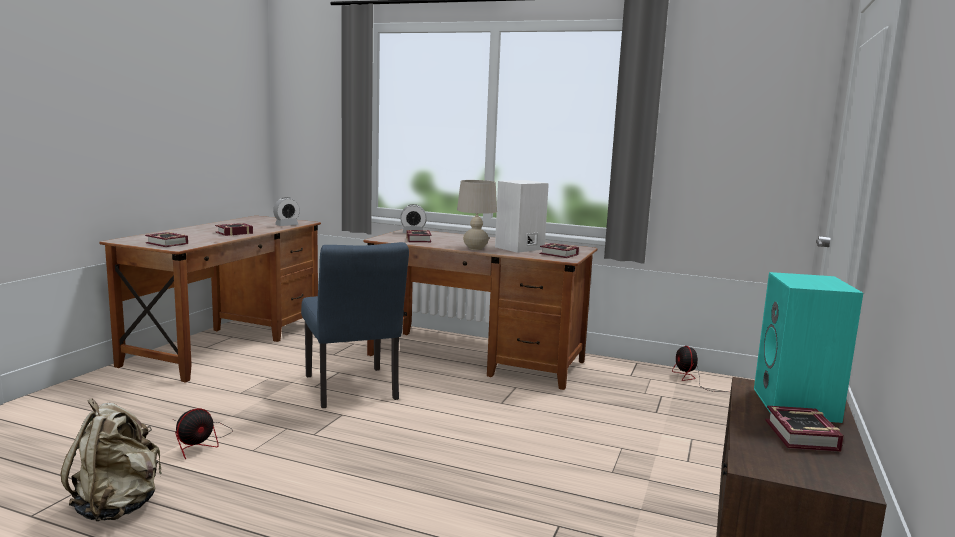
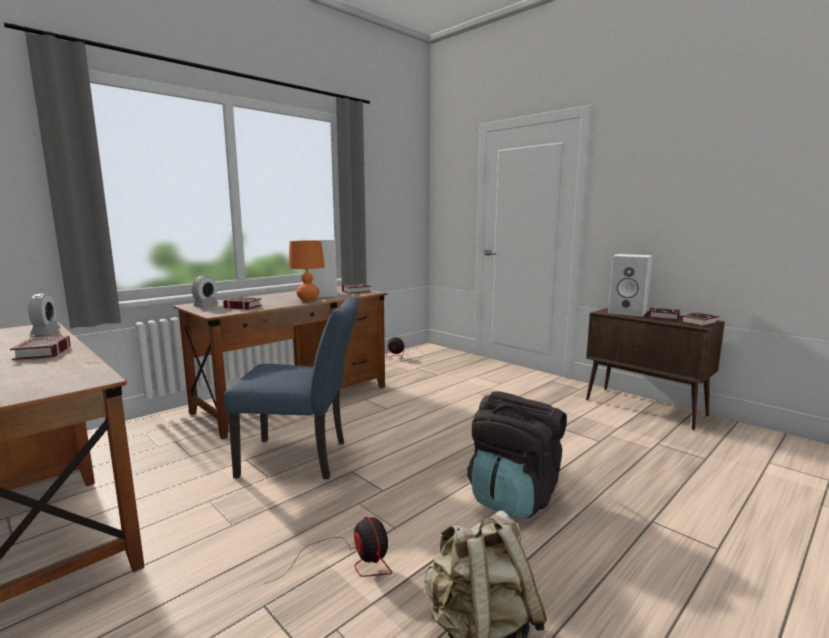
camera: 65 degrees left, 0 degrees up
(167, 244) = (49, 384): book -> book (701, 323)
(333, 503) = (514, 496): none -> black backpack
(475, 248) = (308, 300): beige table lamp -> orange table lamp
(798, 406) = (628, 312): turquoise speaker -> white speaker

